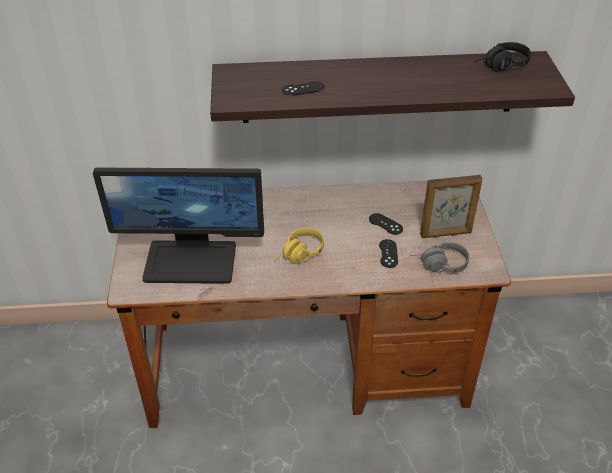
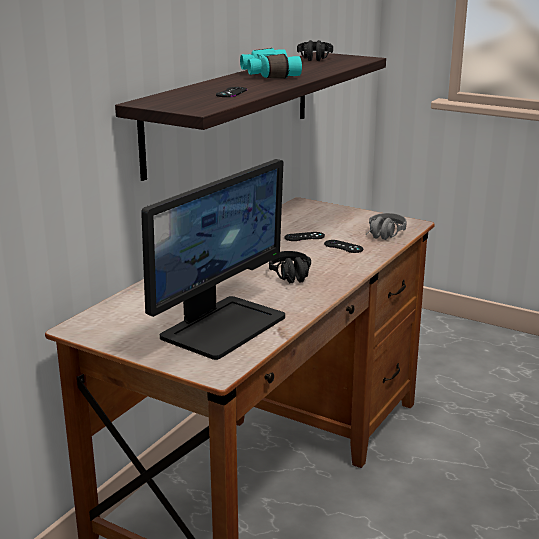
camera: 55 degrees left, 20 degrees down
(298, 255) = (292, 278): yellow headphones -> black headphones
(394, 75) = (268, 75): none -> turquoise binoculars
(446, 234) = (350, 223): picture frame -> none

